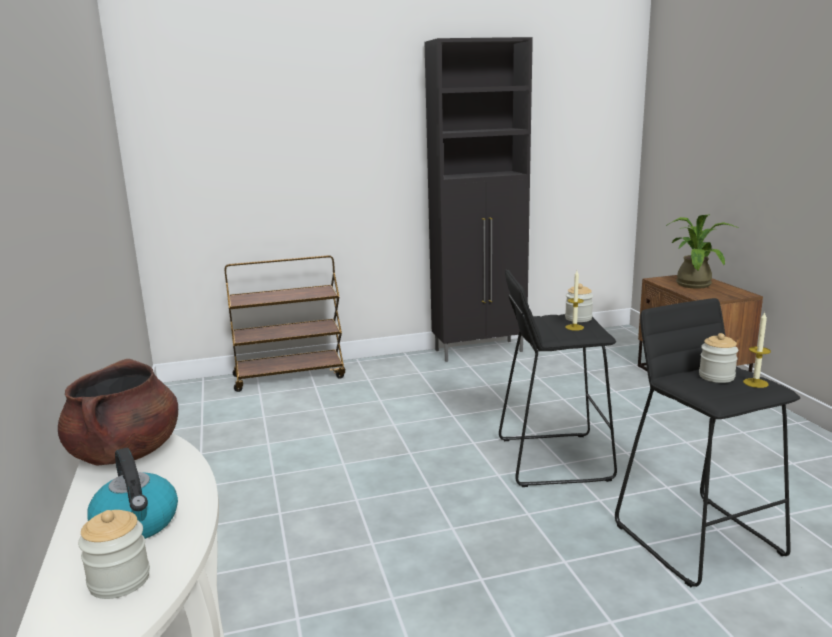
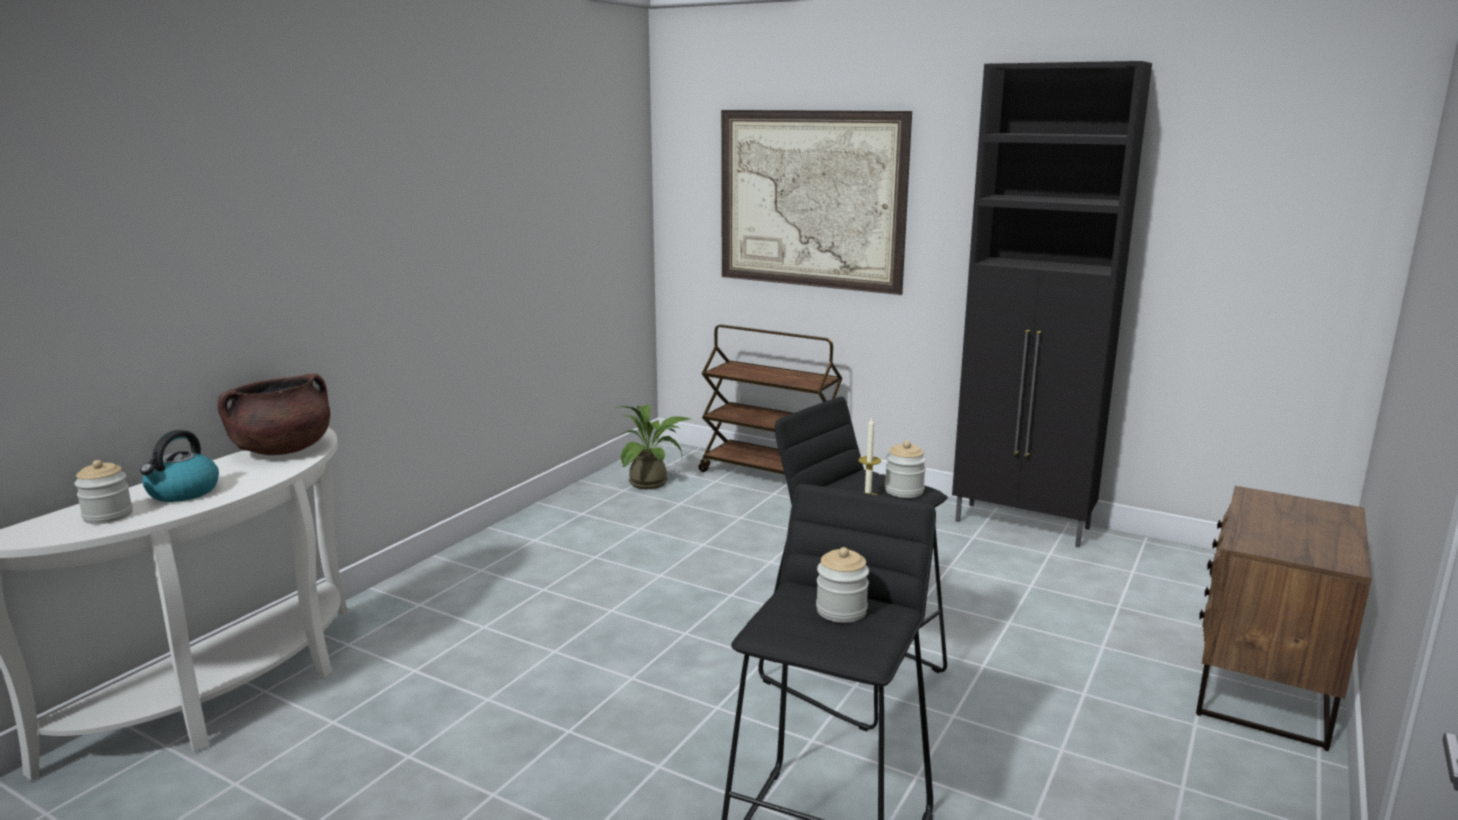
camera: 45 degrees right, 0 degrees up
(286, 150) = (810, 200): none -> picture
(694, 283) = (1300, 519): potted plant -> potted plant (653, 482)
(755, 383) = (859, 638): candle -> none

